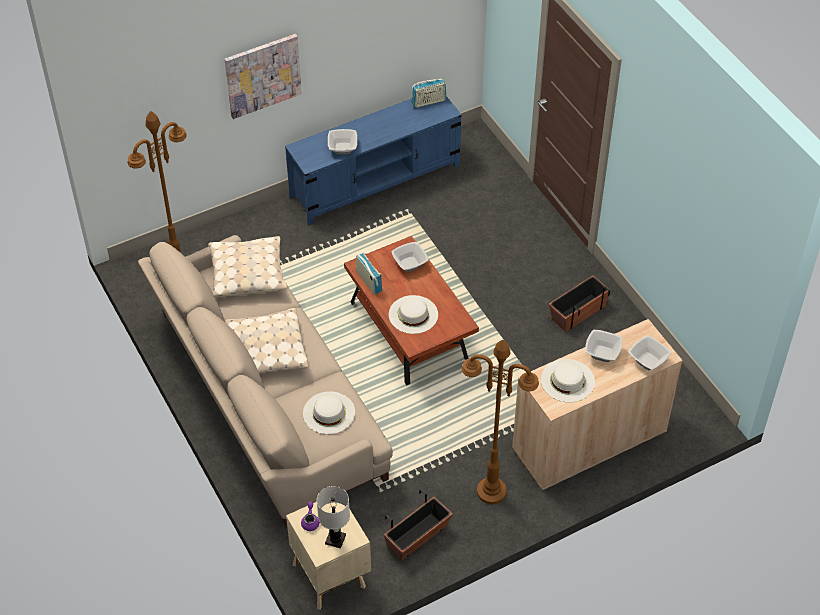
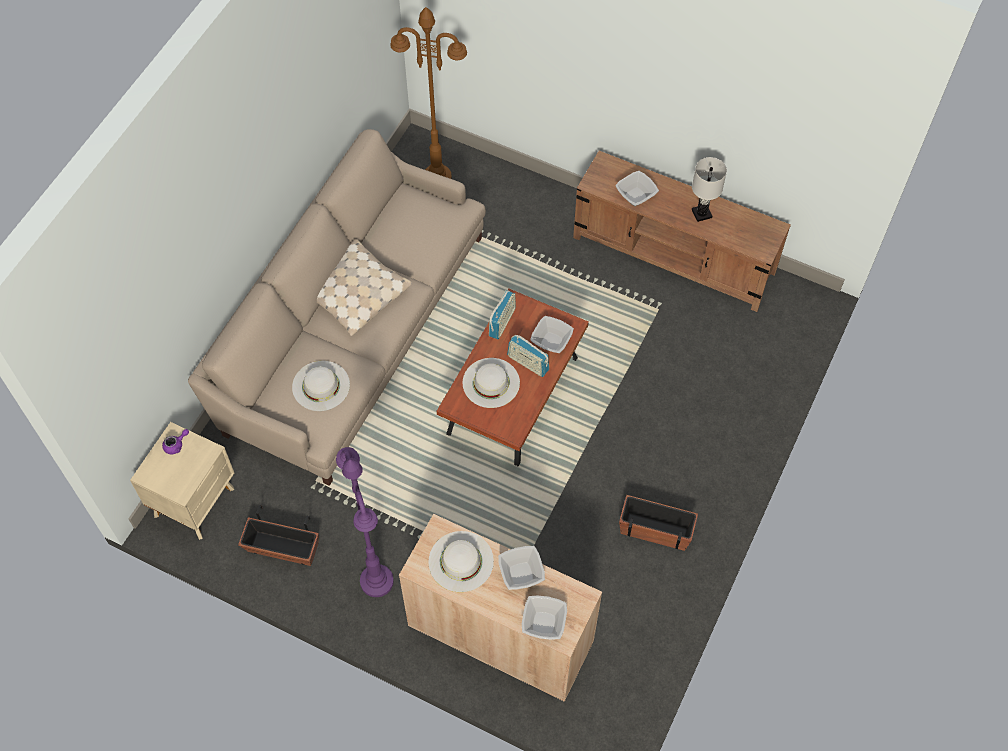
camera: 55 degrees right, 10 degrees up
(247, 273) = (433, 222): beige pillow -> none
(263, 75) = (593, 65): picture -> none
(335, 539) = (169, 476): white table lamp -> white table lamp (701, 213)
(376, 181) = (674, 256): blue tv stand -> brown tv stand
(428, 102) = (762, 227): radio -> radio (528, 363)
(491, 491) = (376, 581): brown floor lamp -> purple floor lamp

